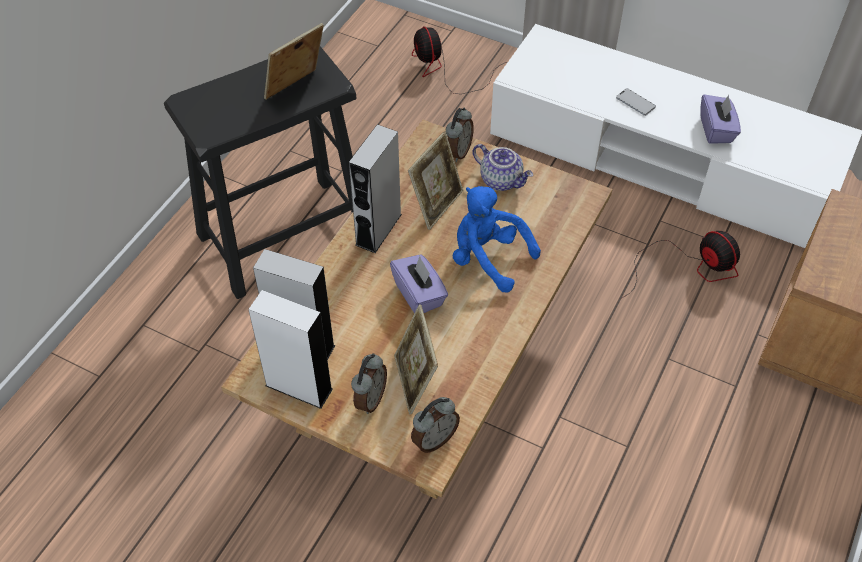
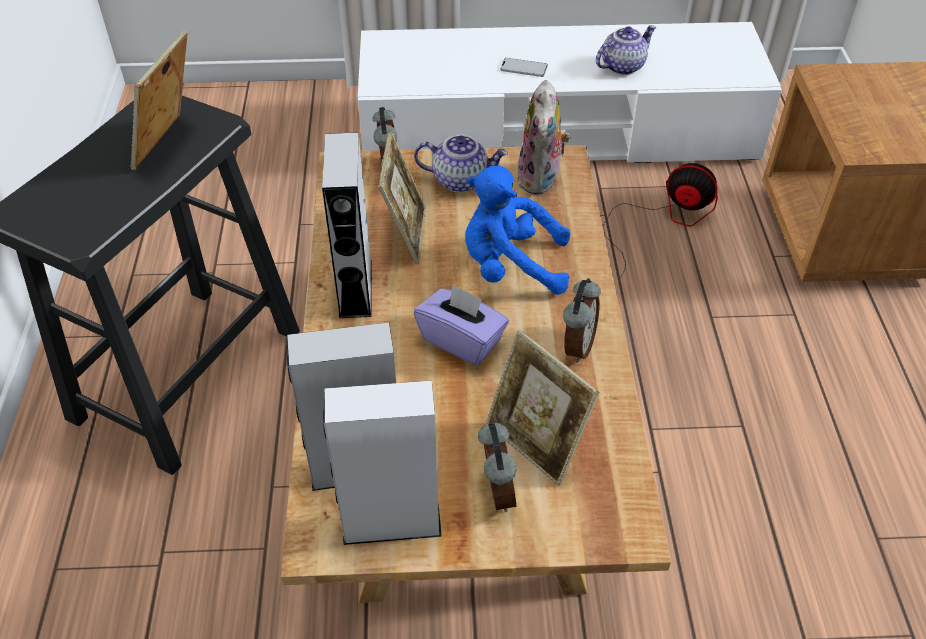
camera: 30 degrees left, 5 degrees down
(434, 439) = (612, 501): alarm clock -> alarm clock (577, 346)
(445, 70) = (267, 126): fan -> none
(558, 203) = (541, 179): none -> plush toy
(716, 130) = (622, 66): purple tissue box -> teapot

